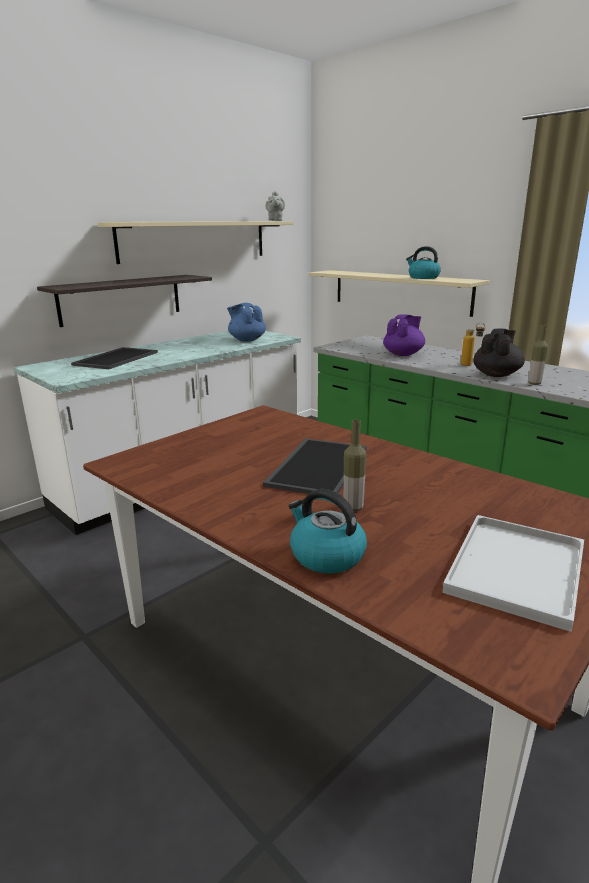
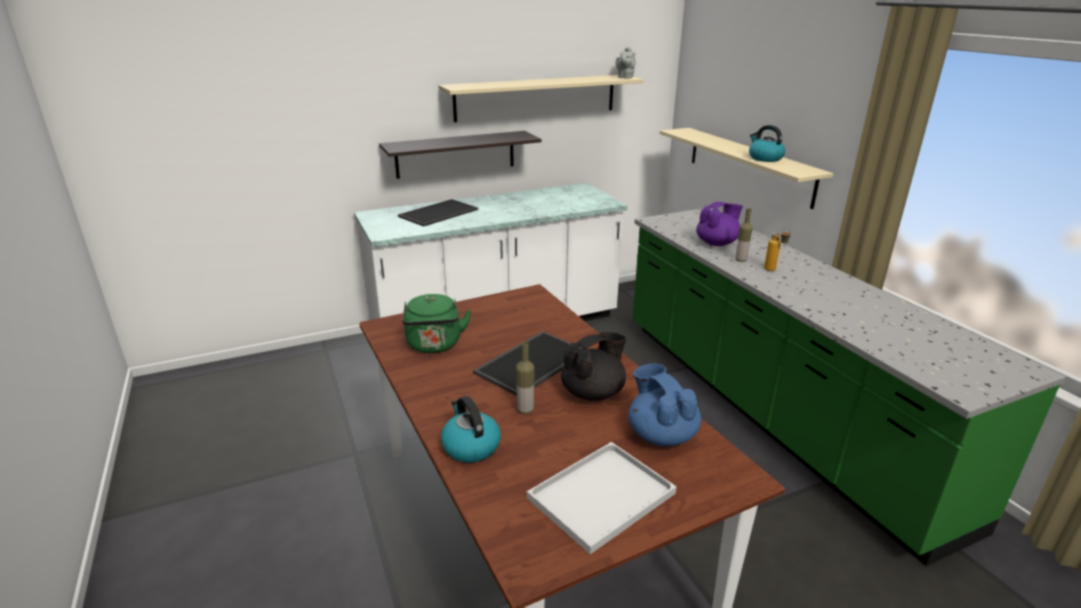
camera: 20 degrees right, 5 degrees up
(195, 470) = (434, 345): none -> green kettle
(247, 340) = (570, 202): blue teapot -> blue teapot (661, 434)
(496, 375) = (787, 289): black teapot -> black teapot (593, 392)
(534, 383) = (815, 308): bottle -> bottle (740, 260)

